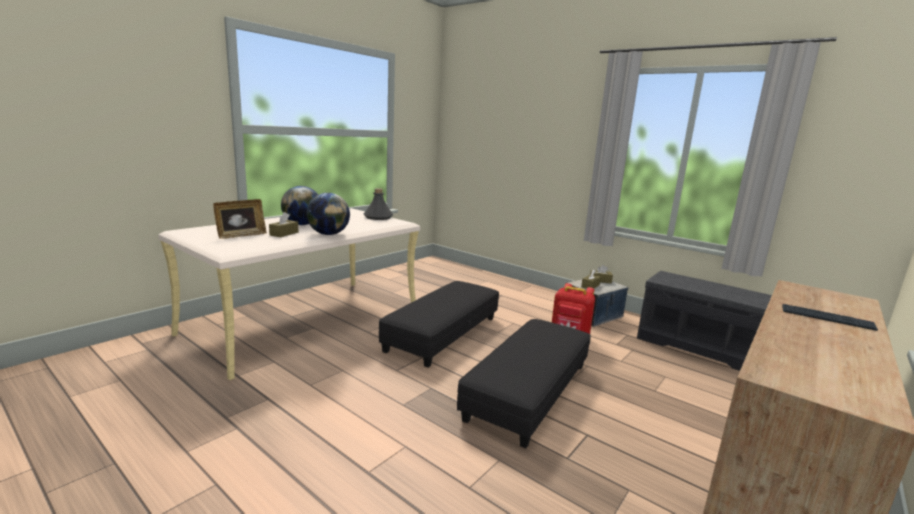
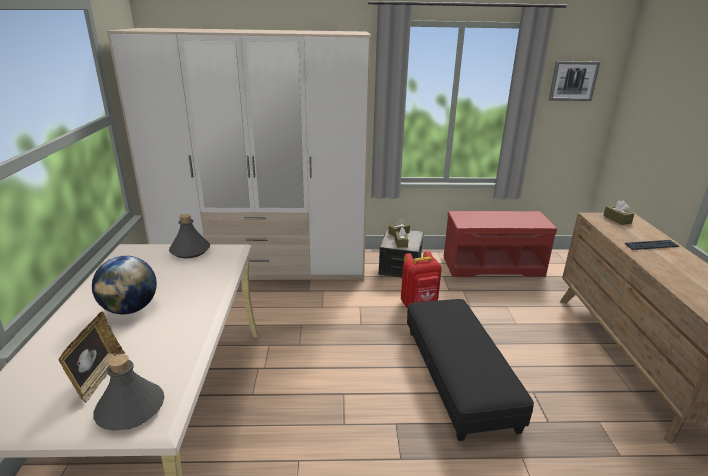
camera: 40 degrees left, 10 degrees up
(229, 246) = (131, 409): none -> grey bottle
(284, 234) = (147, 341): brown tissue box -> brown tissue box (617, 219)
(328, 234) = (201, 312): globe -> none
(443, 334) = (323, 353): black ottoman -> none
(479, 280) = (265, 265): none -> wardrobe
(702, 348) = (493, 265): grey bench -> red bench
(856, 134) = (573, 81): none -> picture

